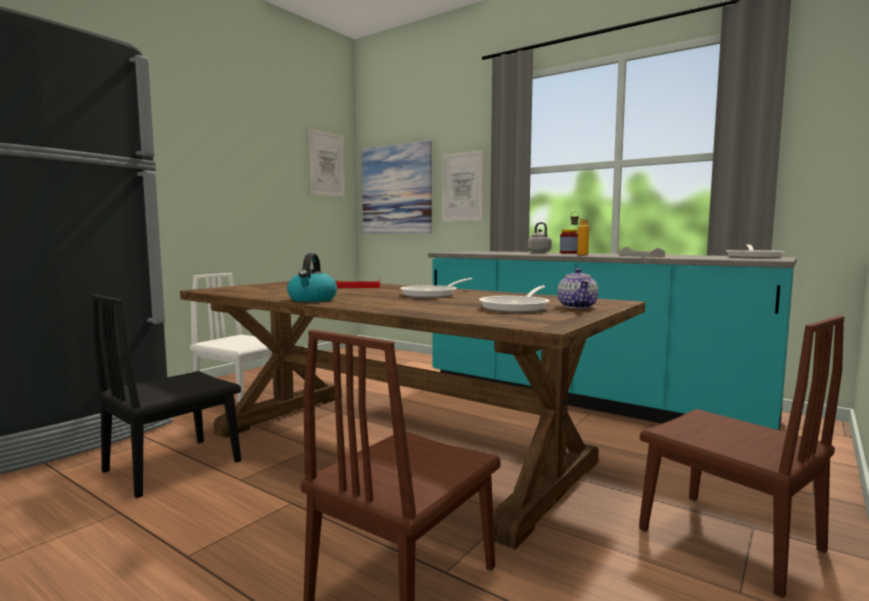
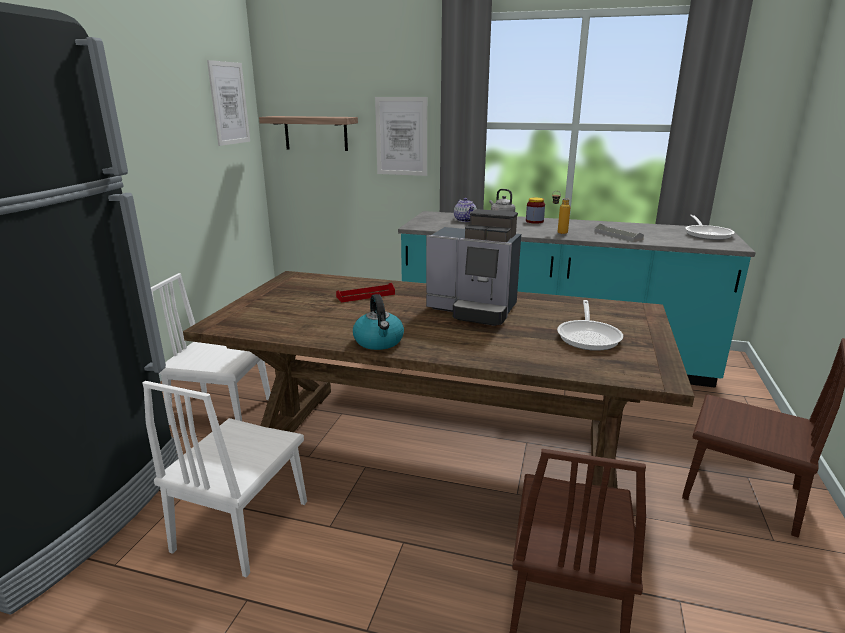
camera: 20 degrees left, 15 degrees up
(173, 466) = (242, 525): black chair -> white chair
(396, 190) = (316, 133): picture -> shelf
(433, 294) = (474, 310): frying pan -> coffee machine
(577, 306) = (631, 326): teapot -> teapot (465, 220)

